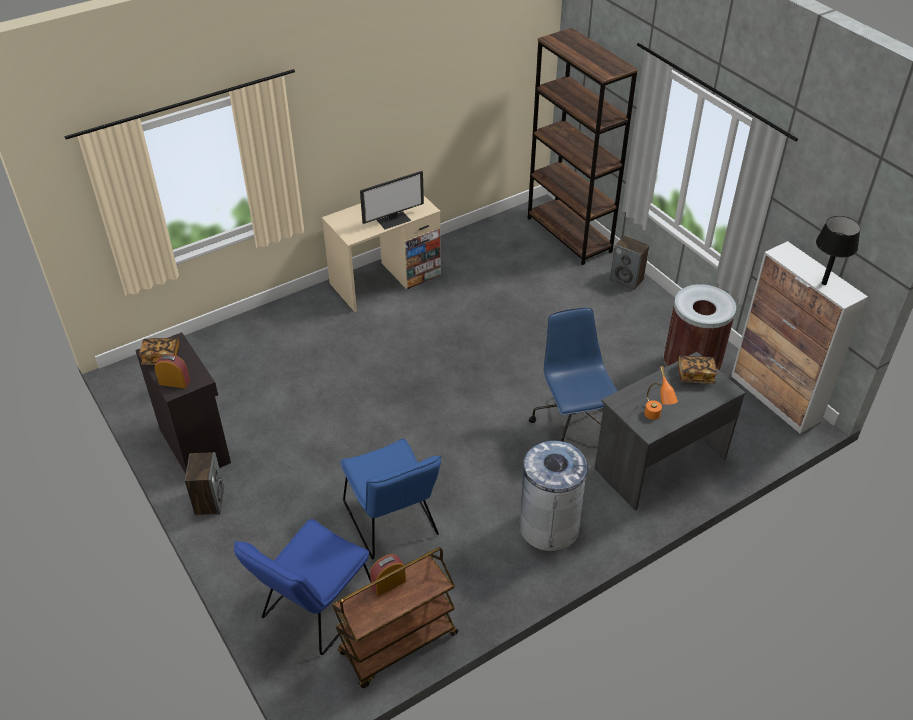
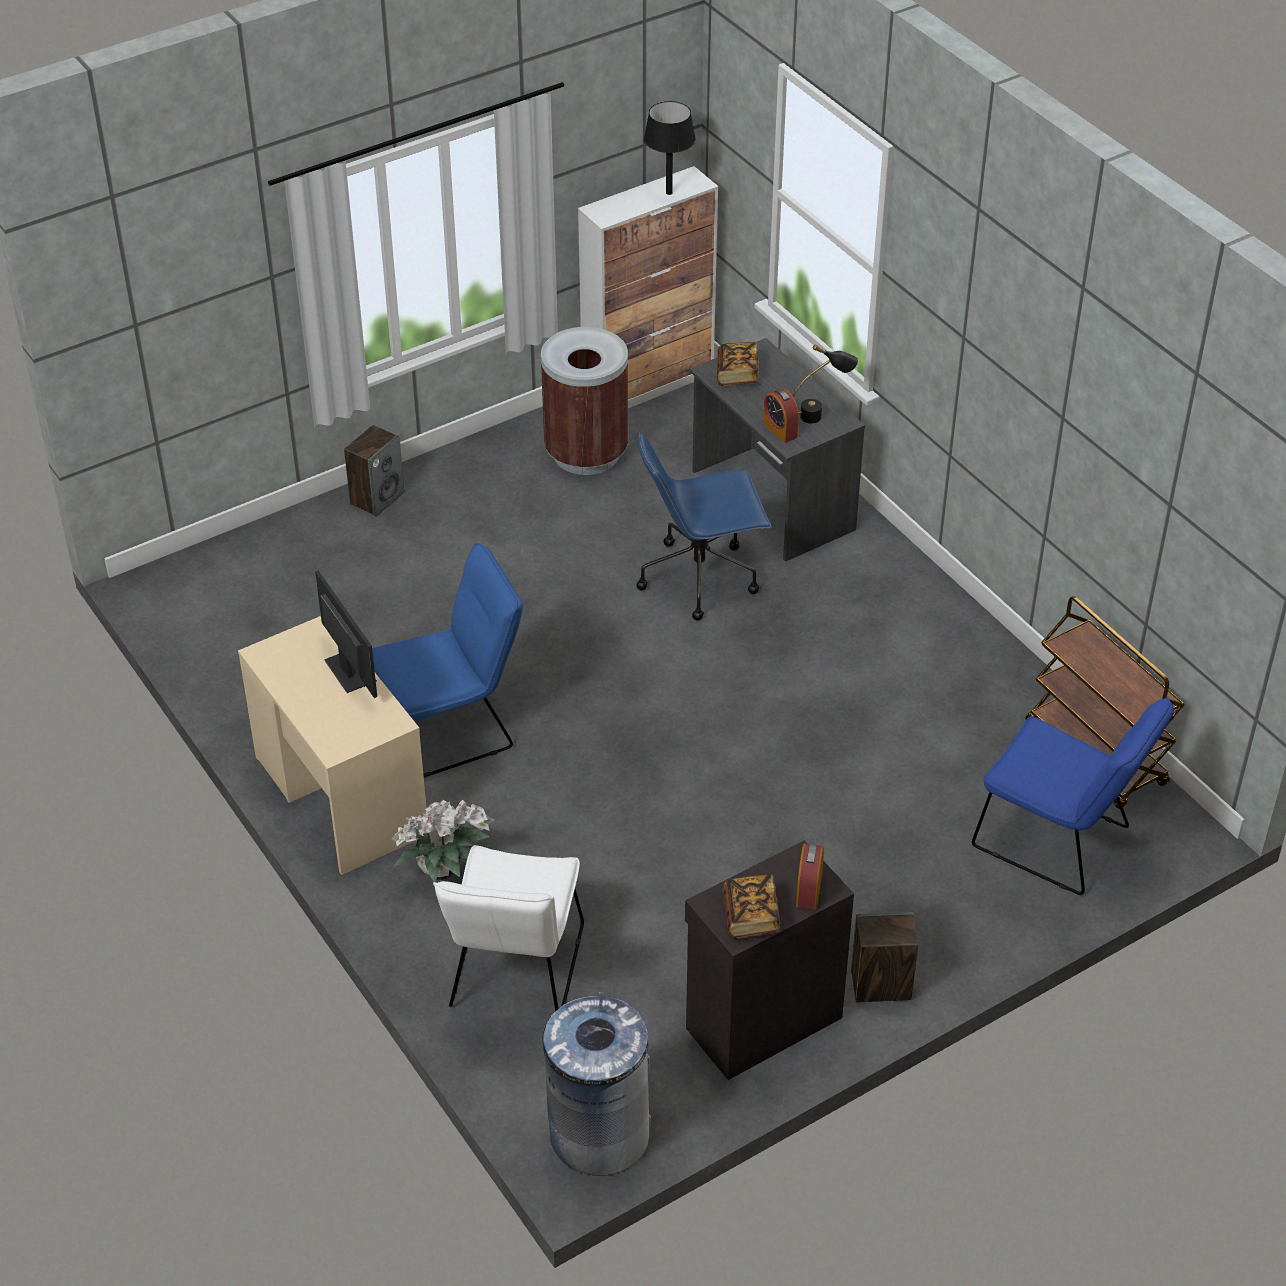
camera: 90 degrees left, 0 degrees up
(251, 346) = (514, 974): none -> white chair
(326, 318) = (445, 872): none -> potted plant
(388, 583) = (1096, 677): alarm clock -> alarm clock (780, 430)
(393, 523) = (902, 765): blue chair -> blue chair (450, 729)
(549, 526) = (890, 610): grey trash can -> grey trash can (598, 1133)
(569, 235) = (244, 556): brown bookcase -> none
(655, 419) = (821, 415): orange table lamp -> black table lamp

